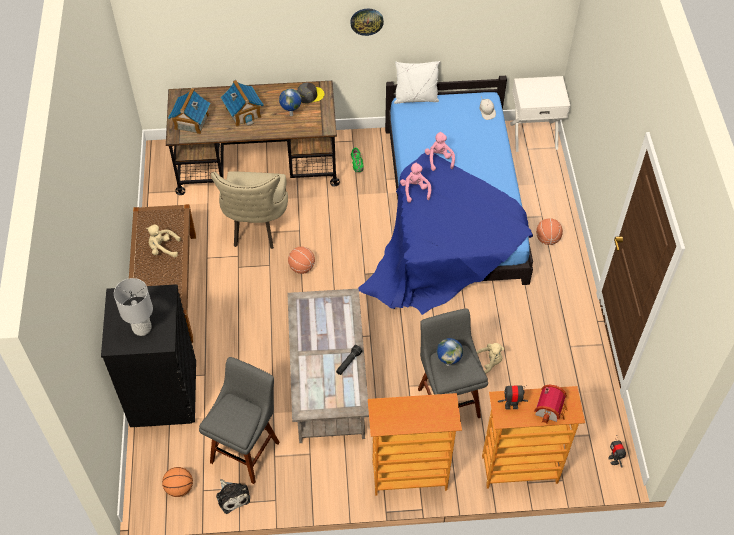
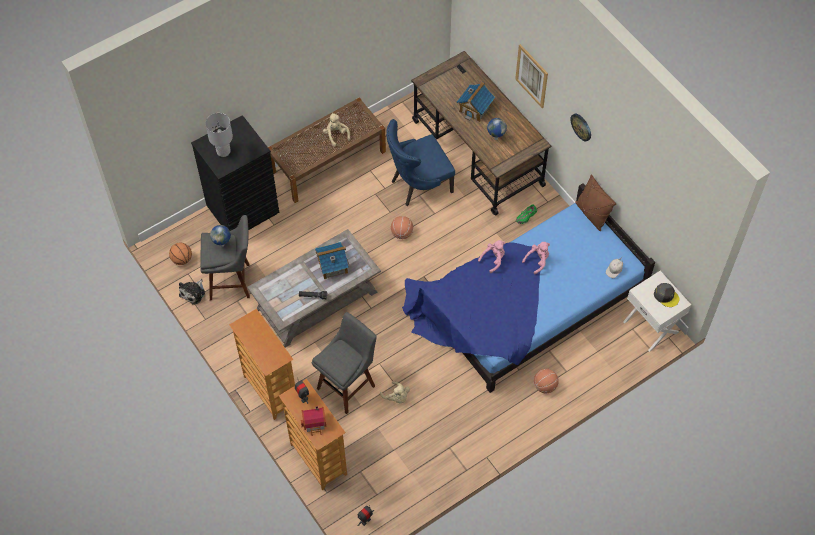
camera: 60 degrees right, 5 degrees up
(191, 122) = (442, 82): toy house -> toy house (332, 265)
(256, 227) = (418, 185): beige chair -> blue chair
(277, 28) = (532, 76): none -> picture
(310, 95) = (524, 139): grey cap -> grey cap (666, 296)
(416, 99) = (592, 214): white pillow -> brown pillow
(448, 363) = (338, 353): globe -> globe (223, 245)

